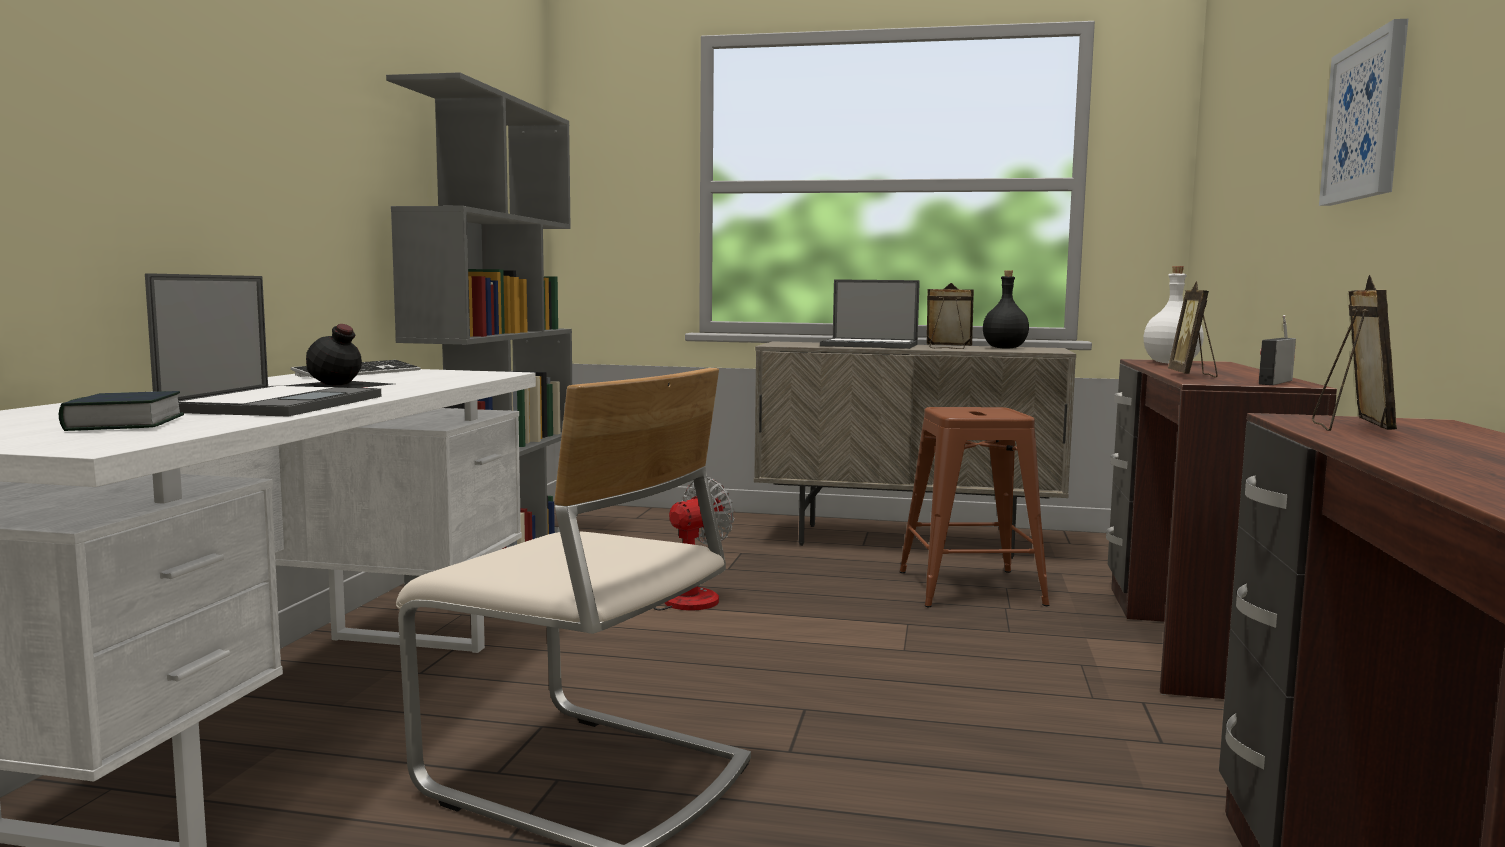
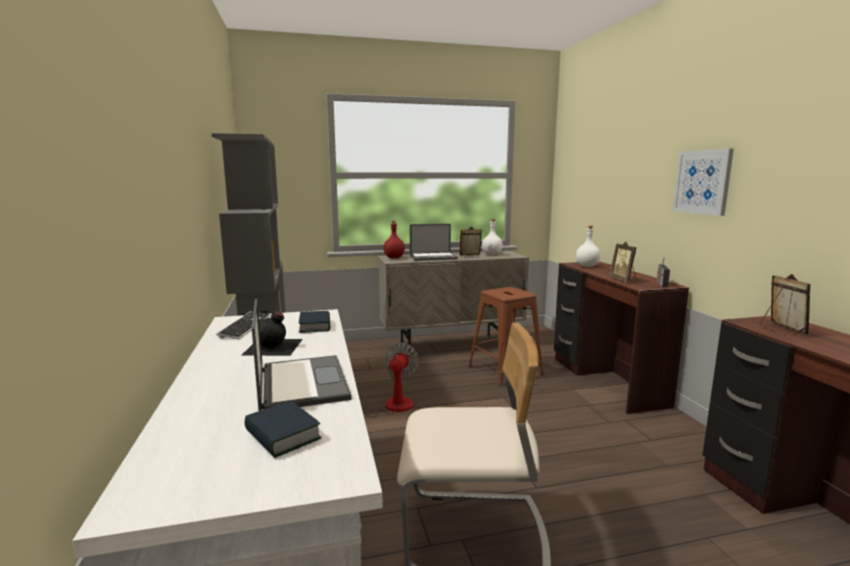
camera: 25 degrees left, 5 degrees up
(450, 378) = (315, 326): none -> book
(793, 343) = (394, 257): none -> red bottle
(1005, 348) = (492, 254): black bottle -> white bottle

